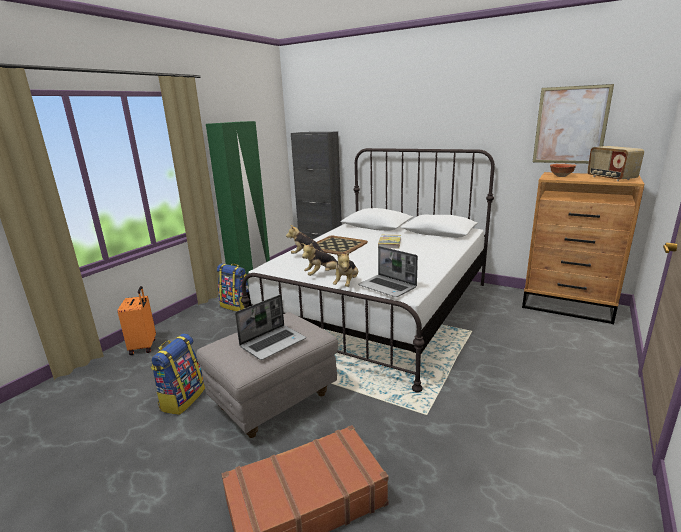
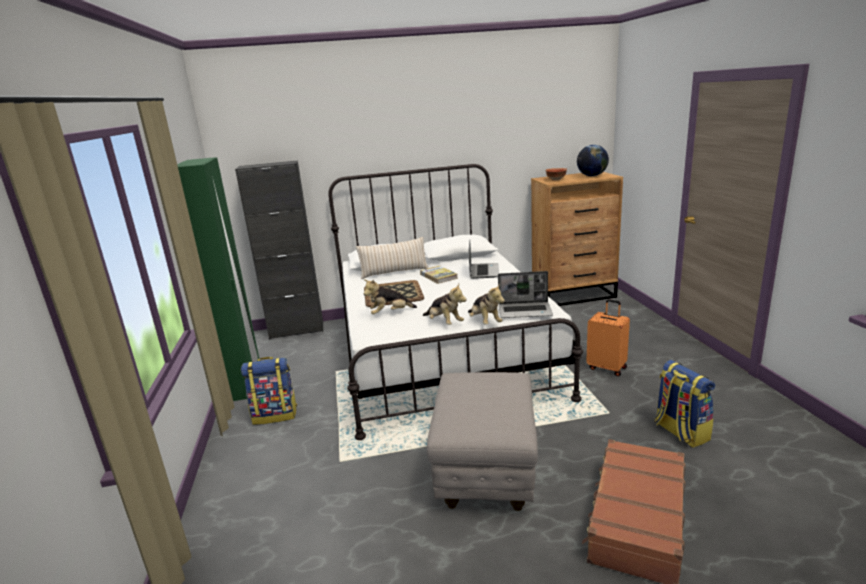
camera: 40 degrees left, 0 degrees up
(144, 346) = (229, 514): orange suitcase -> orange suitcase (607, 367)
(182, 399) = (391, 527): backpack -> backpack (680, 432)
(273, 343) = (497, 400): laptop -> laptop (483, 271)
(322, 275) = (444, 323): plush toy -> plush toy turned 60 degrees counterclockwise
(369, 232) = (394, 272): none -> beige pillow
(570, 125) = (545, 133): picture -> none
(610, 178) = (592, 176): radio -> globe

